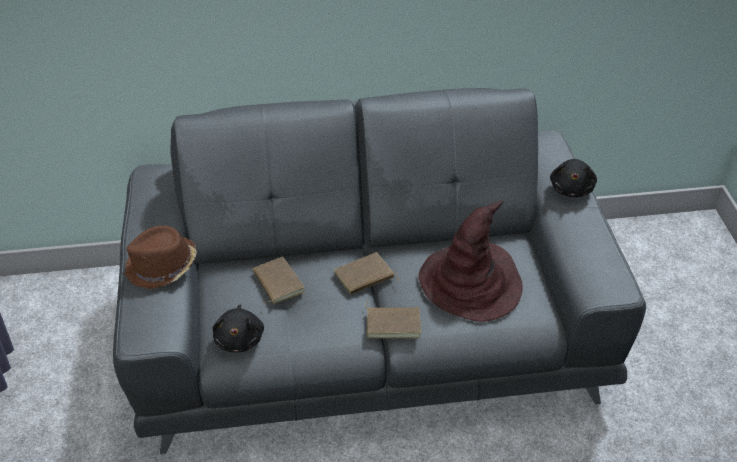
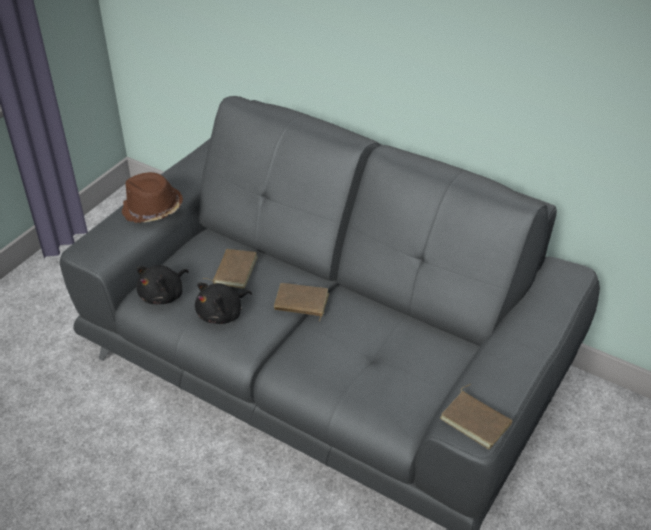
camera: 40 degrees right, 0 degrees up
(393, 323) = (280, 351): brown book -> brown book (477, 420)
(471, 283) = (378, 358): brown hat -> none
(571, 189) = (541, 327): black plush toy -> black plush toy (222, 314)

